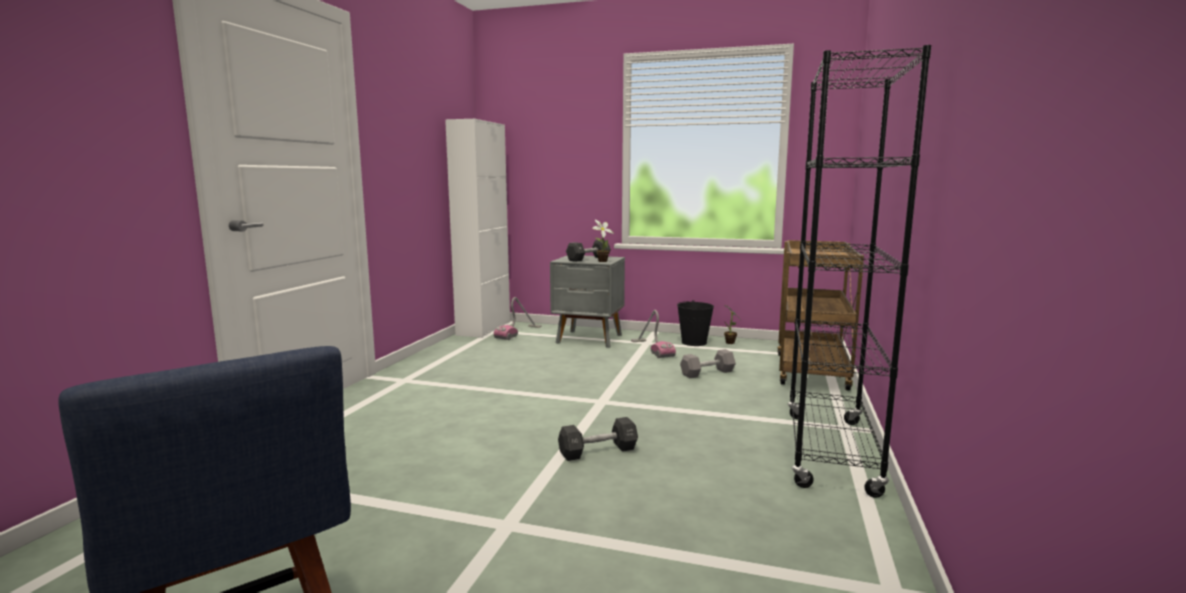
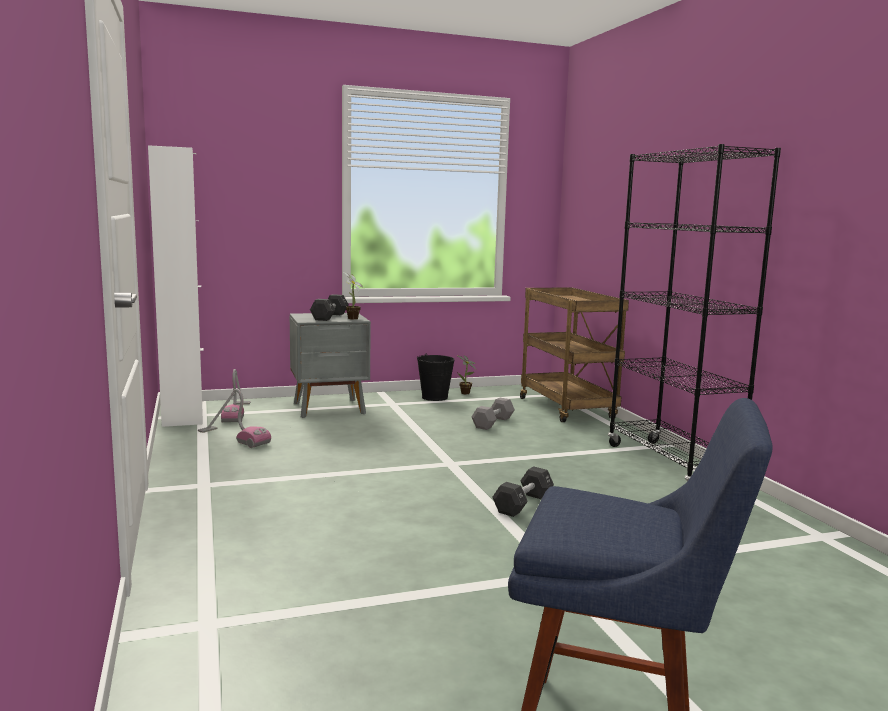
camera: 35 degrees left, 0 degrees up
(652, 349) = (408, 409): vacuum cleaner -> vacuum cleaner (233, 438)

